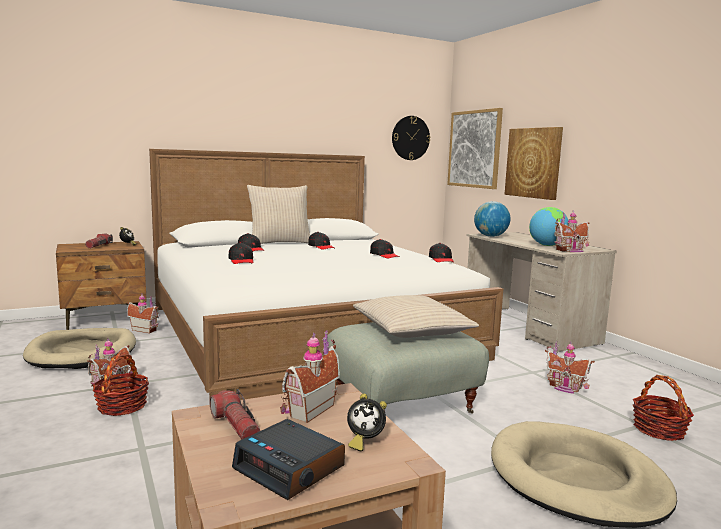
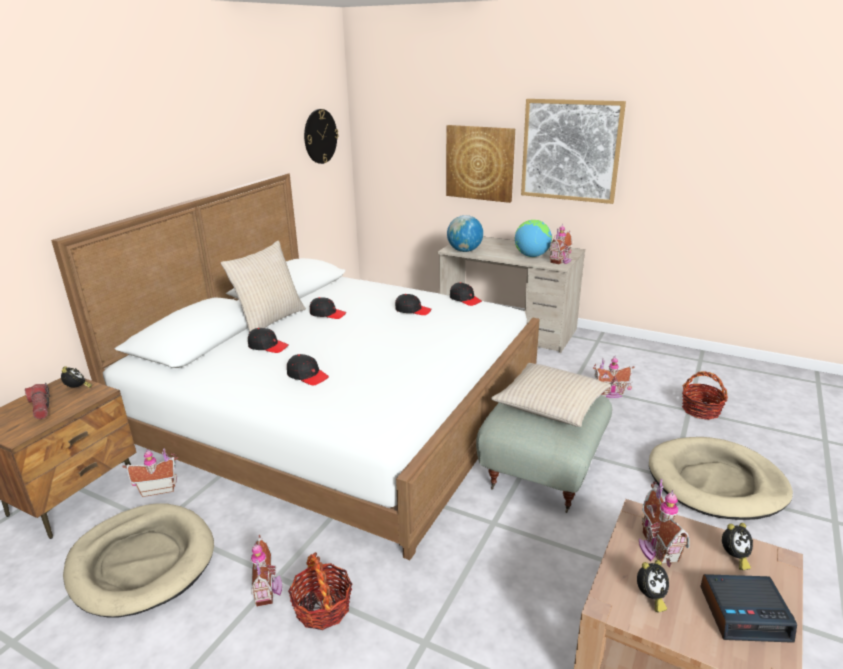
camera: 35 degrees left, 15 degrees up
(236, 426) = (650, 598): flashlight -> alarm clock
(474, 149) = (394, 143): picture -> picture (570, 150)

